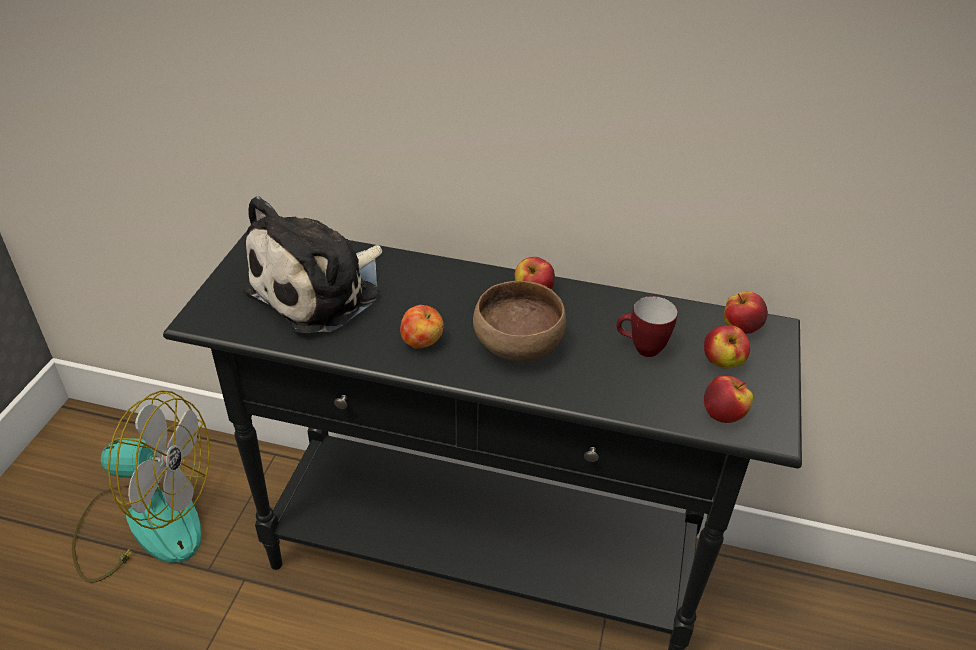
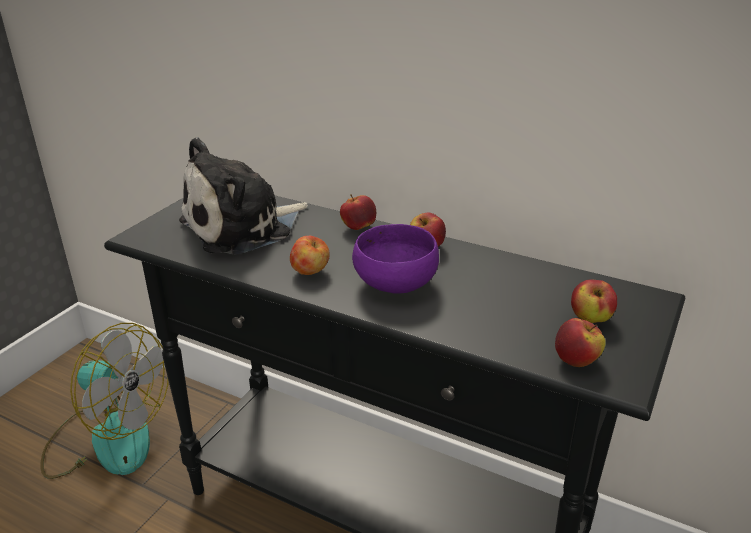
camera: 15 degrees right, 10 degrees down
(516, 346) = (393, 284): brown bowl -> purple bowl
(641, 349) = (511, 299): mug -> none
(741, 328) = (619, 294): apple -> apple (358, 227)

